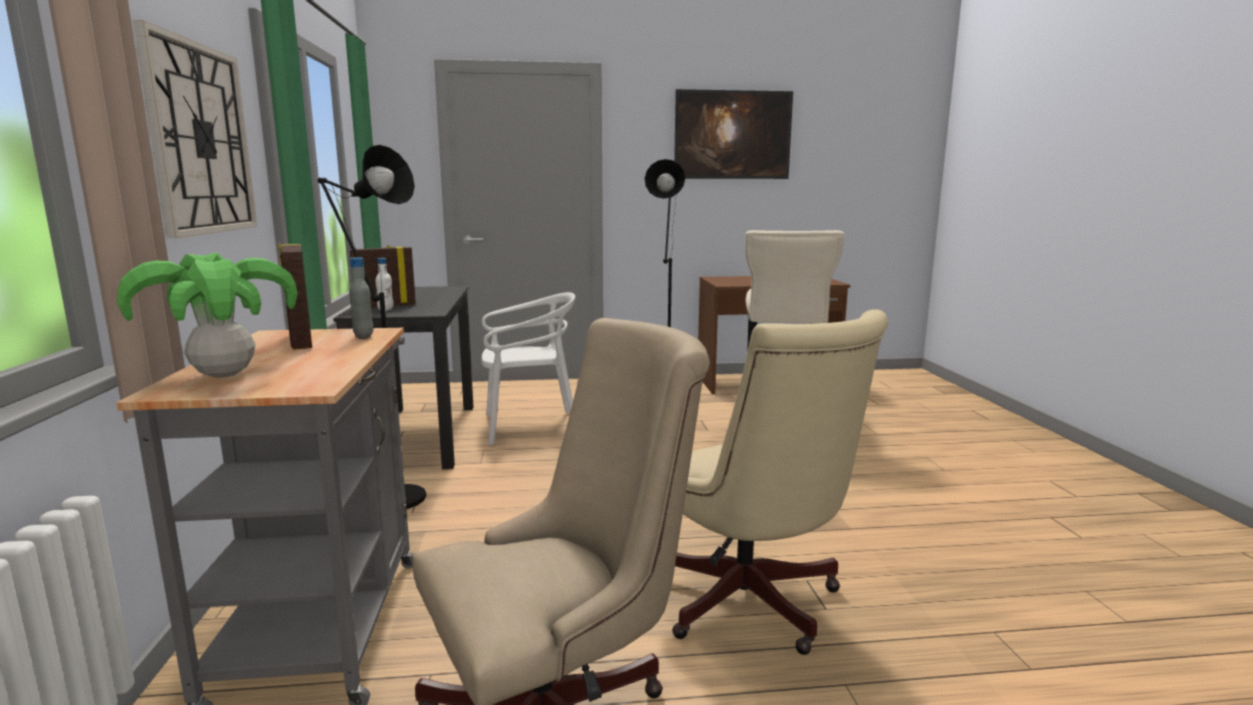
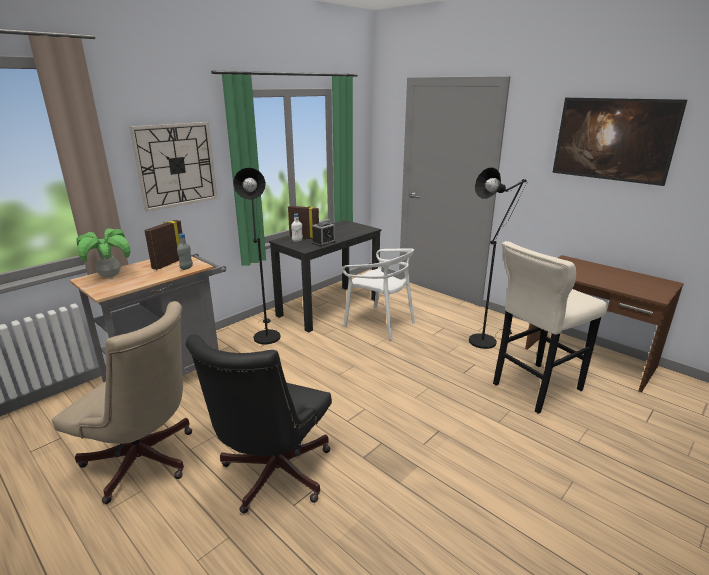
camera: 50 degrees right, 10 degrees up
(435, 304) = (323, 242): none -> alarm clock
(750, 606) = (272, 476): beige office chair -> black office chair

